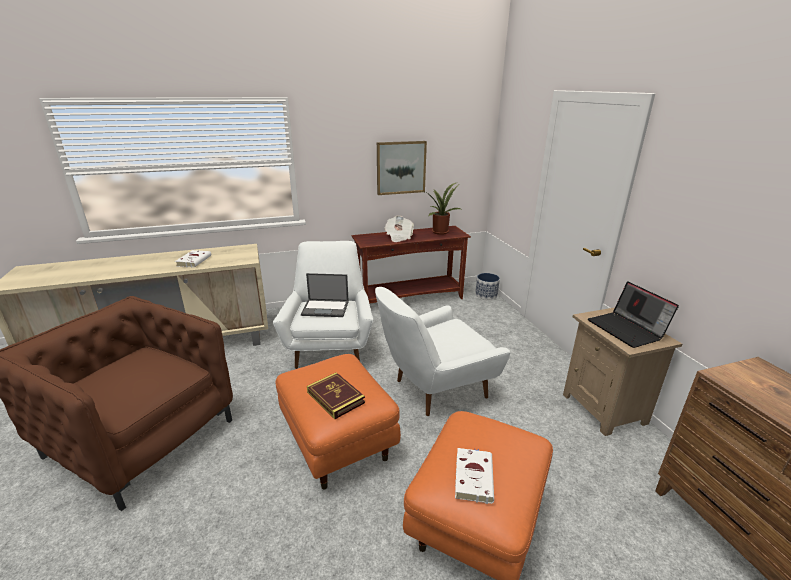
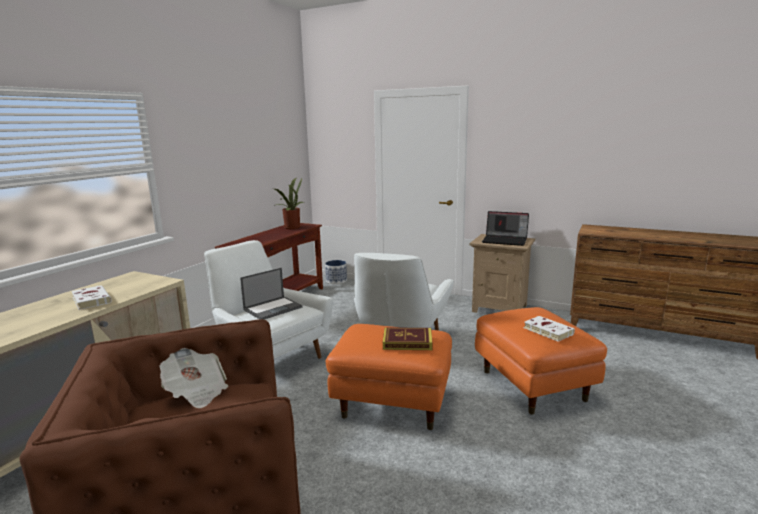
camera: 45 degrees left, 10 degrees down
(398, 237) = (265, 237): newspaper -> newspaper (196, 392)
(401, 167) = (247, 168): picture -> none

